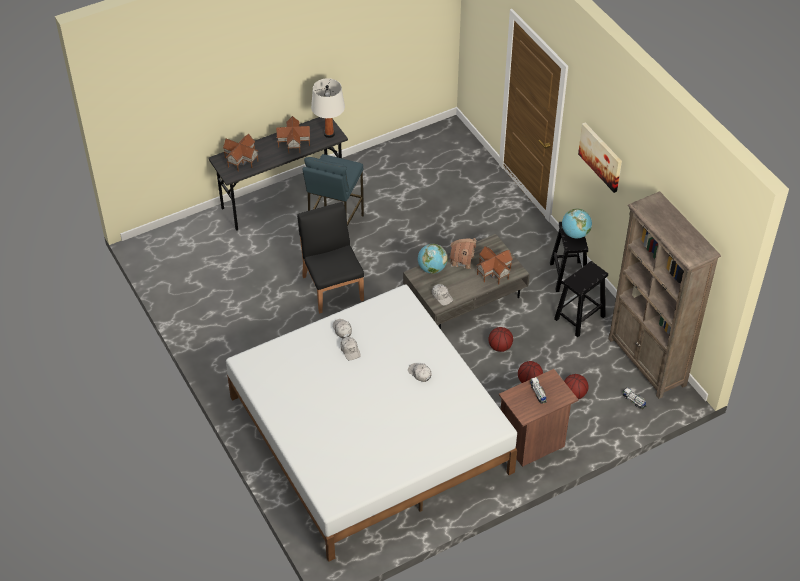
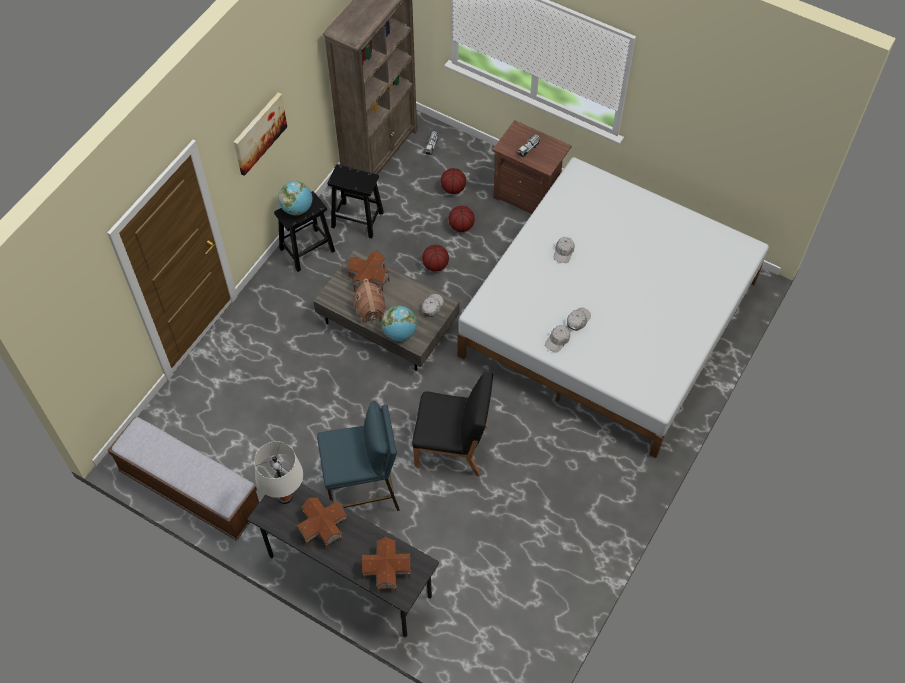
camera: 120 degrees left, 10 degrees up
(333, 287) = (452, 446): black chair -> black chair turned 120 degrees counterclockwise
(403, 149) = (190, 490): none -> bench

